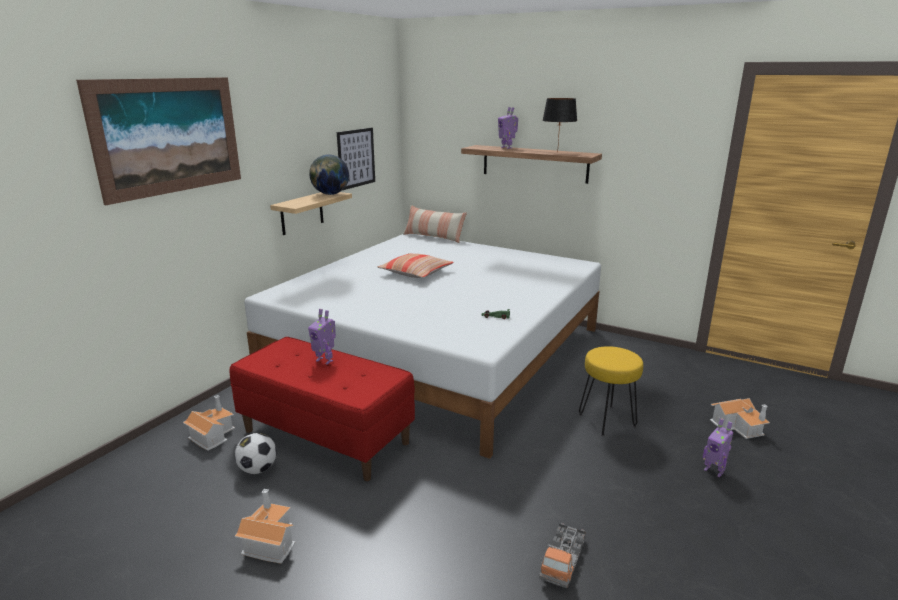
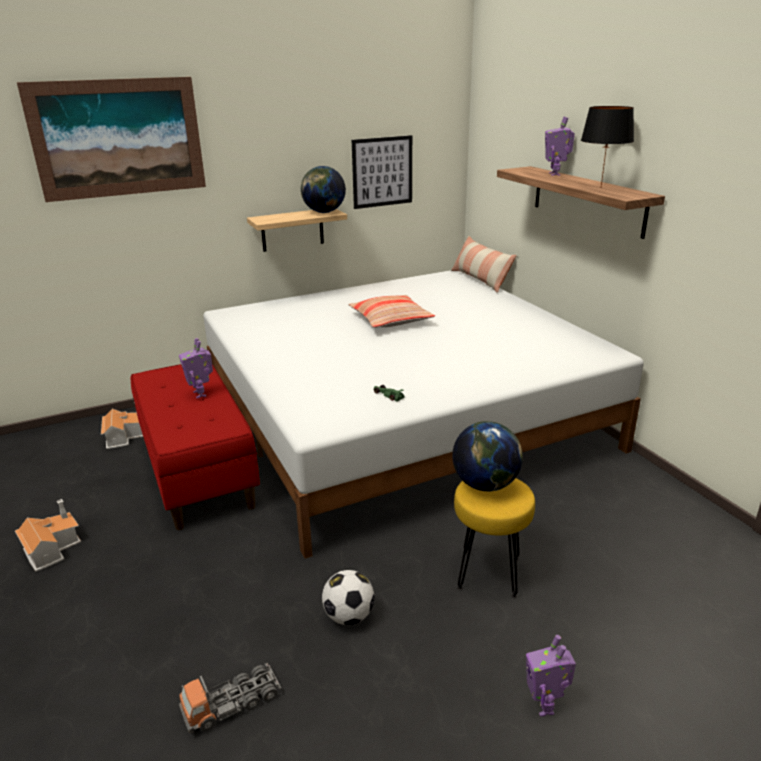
camera: 35 degrees right, 5 degrees up
(258, 469) = (117, 481): football -> football (349, 616)
(604, 354) = (485, 485): none -> globe
(738, 426) = (669, 664): toy house -> none

